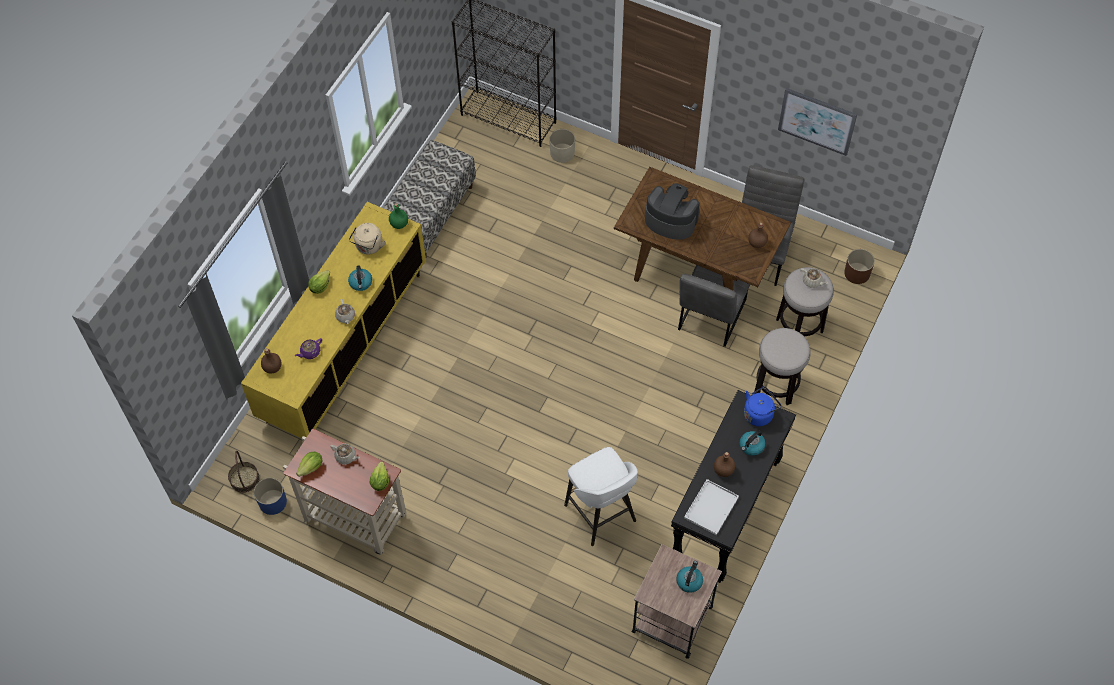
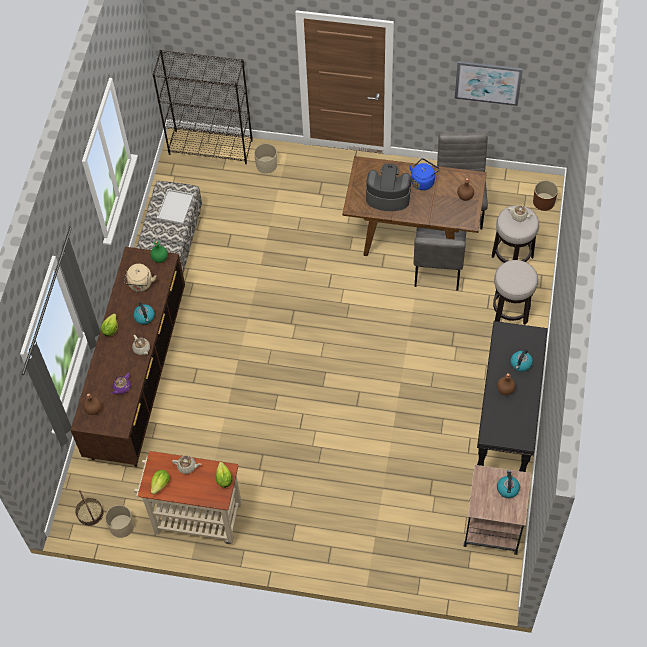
camera: 15 degrees left, 0 degrees up
(272, 502) = (121, 526): blue planter -> beige planter
(345, 347) = (138, 377): yellow cabinet -> brown cabinet
(601, 515) = (404, 457): white stool -> none
(711, 506) = (506, 422): white tray -> white tray (175, 206)
(759, 413) = (518, 335): blue kettle -> blue kettle (423, 181)

